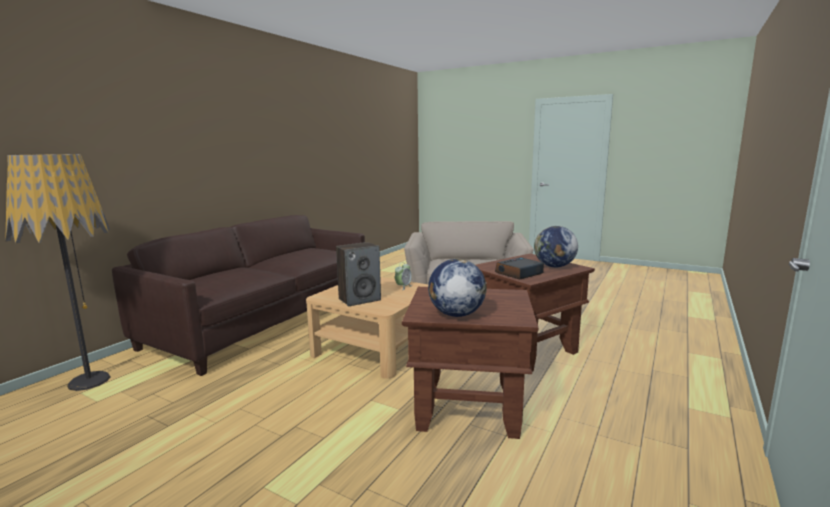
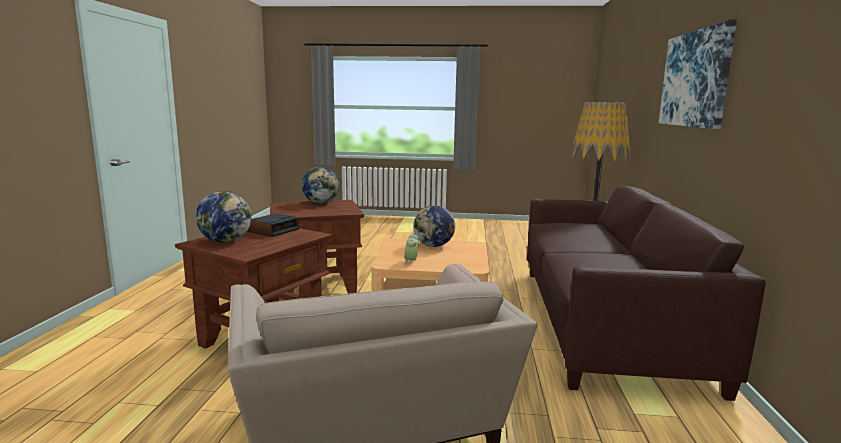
camera: 155 degrees right, 0 degrees up
(179, 133) = (695, 79): none -> picture
(359, 299) = (433, 246): speaker -> globe

